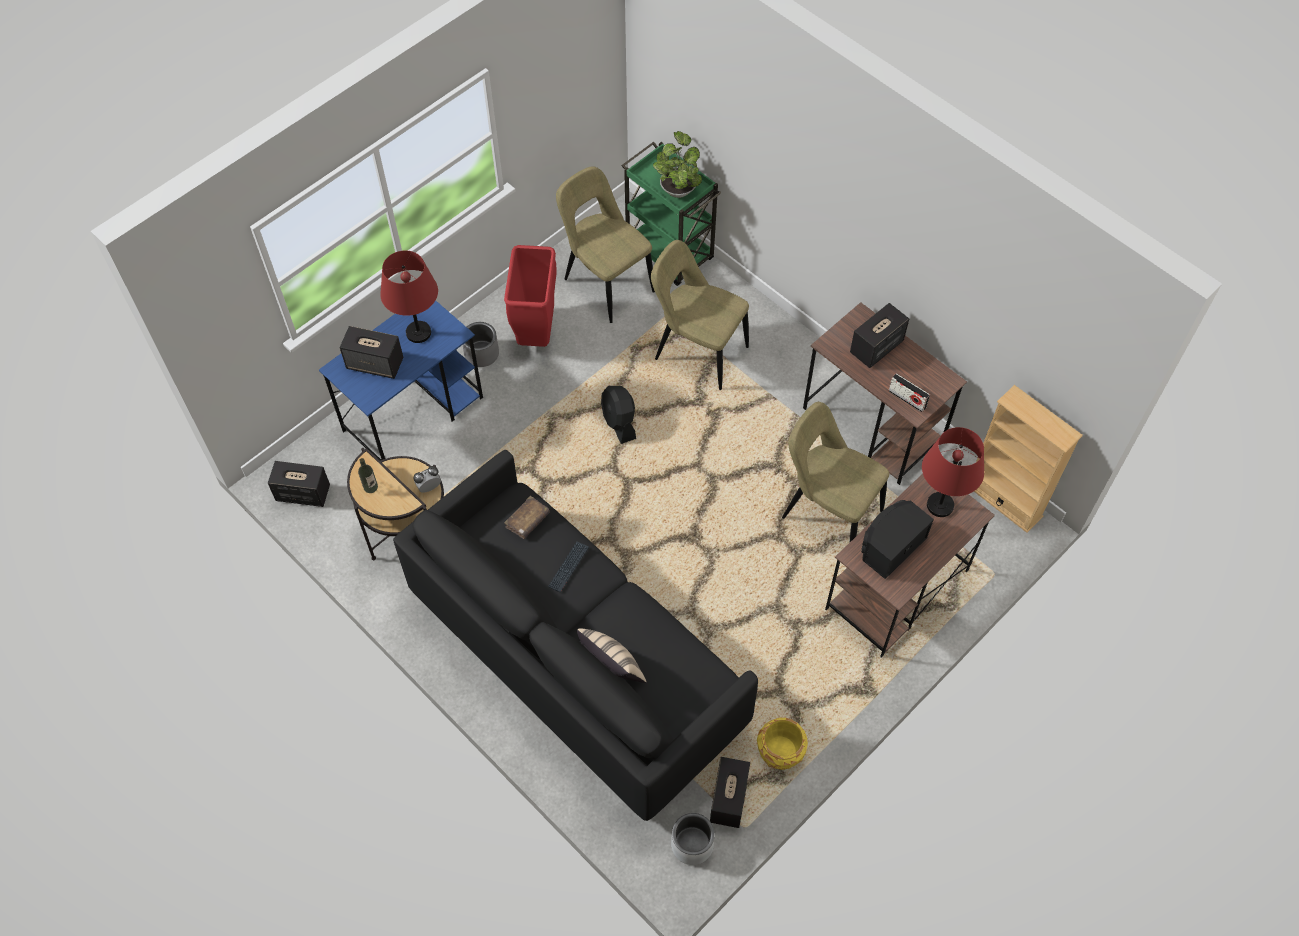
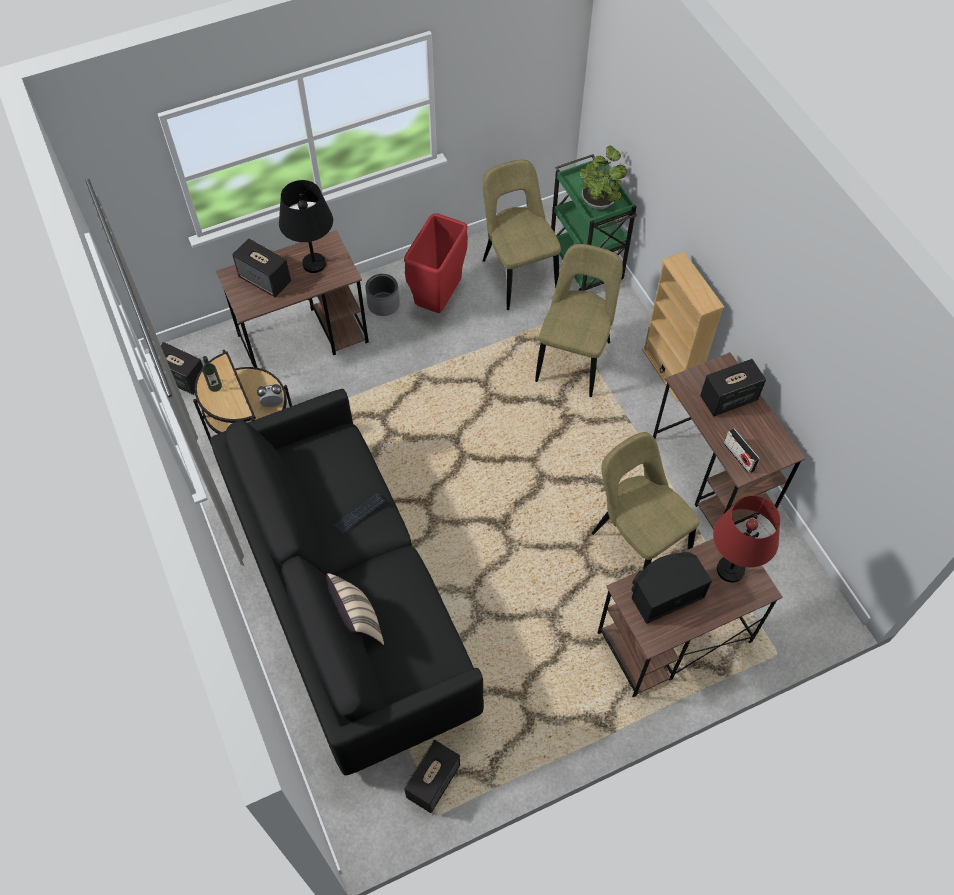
camera: 20 degrees right, 0 degrees up
(414, 413) = (304, 338): blue desk -> brown desk
(418, 333) = (314, 264): red table lamp -> black table lamp
(527, 521) = (341, 460): brown book -> none
(619, 422) = (478, 400): black fan -> none
(692, 844) = (381, 812): grey planter -> none
(697, 351) = (575, 358): beige chair -> beige chair turned 60 degrees clockwise
(780, 752) = (499, 754): yellow planter -> none
(1004, 500) = (814, 586): beige bookcase -> beige bookcase (669, 371)

